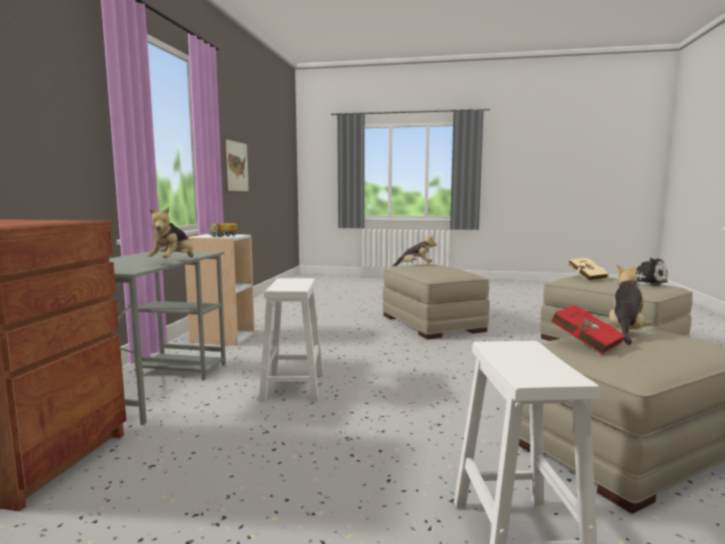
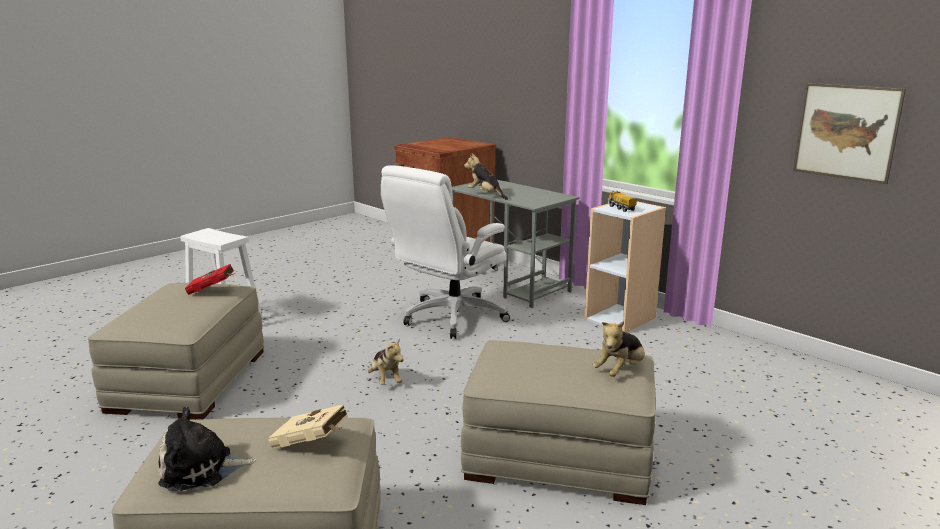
camera: 125 degrees right, 10 degrees up
(293, 387) = (448, 319): white stool -> white office chair
(625, 332) = (190, 313): plush toy -> plush toy (385, 380)

